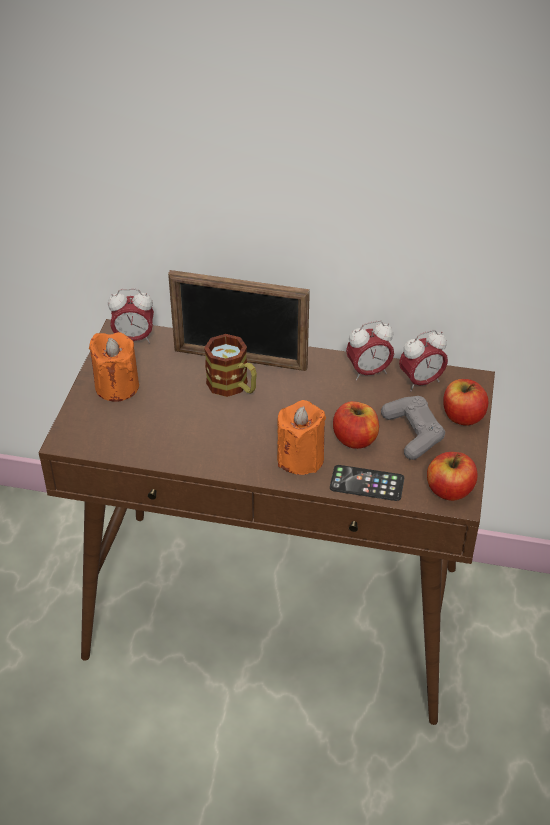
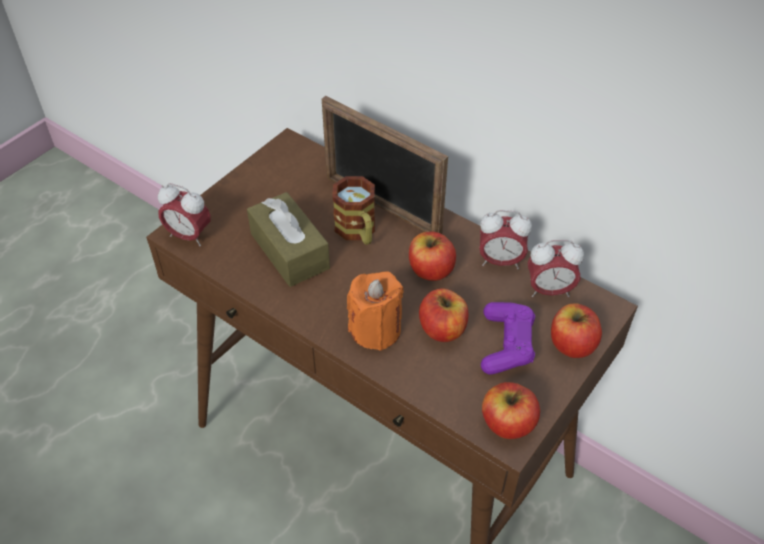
camera: 25 degrees right, 5 degrees up
(117, 386) = (253, 196): orange candle -> none
(134, 339) = (298, 154): alarm clock -> alarm clock (189, 236)
(183, 421) = (289, 251): none -> brown tissue box
(316, 397) = (430, 270): none -> apple
(367, 483) = (425, 382): phone -> none
(413, 433) = (506, 344): grey game controller -> purple game controller

